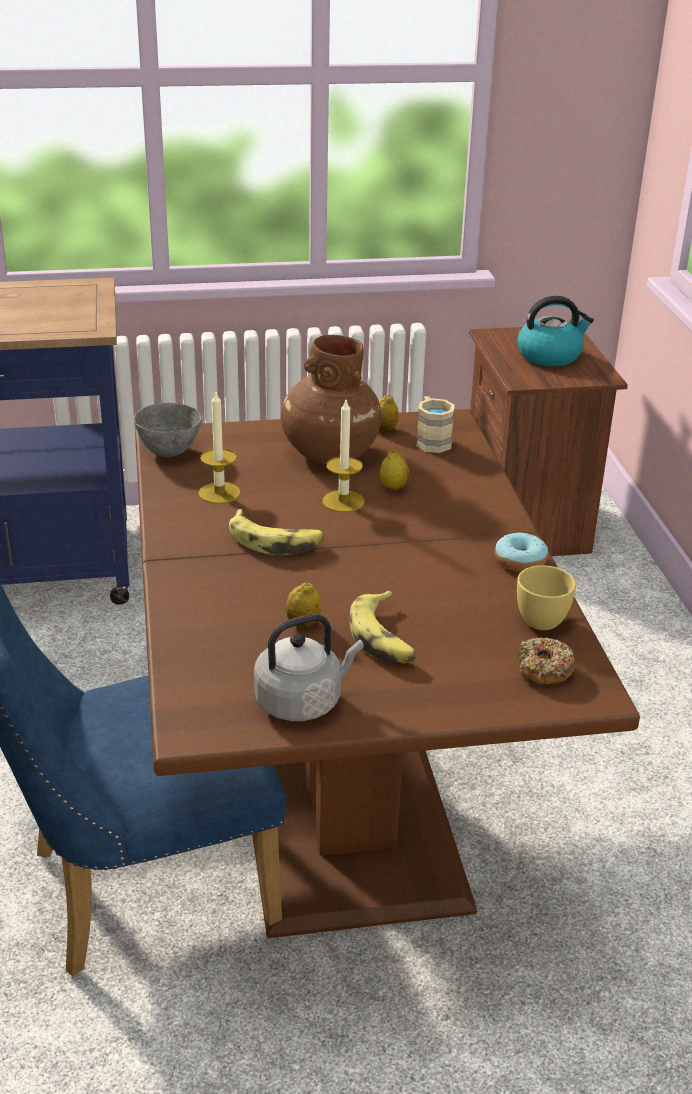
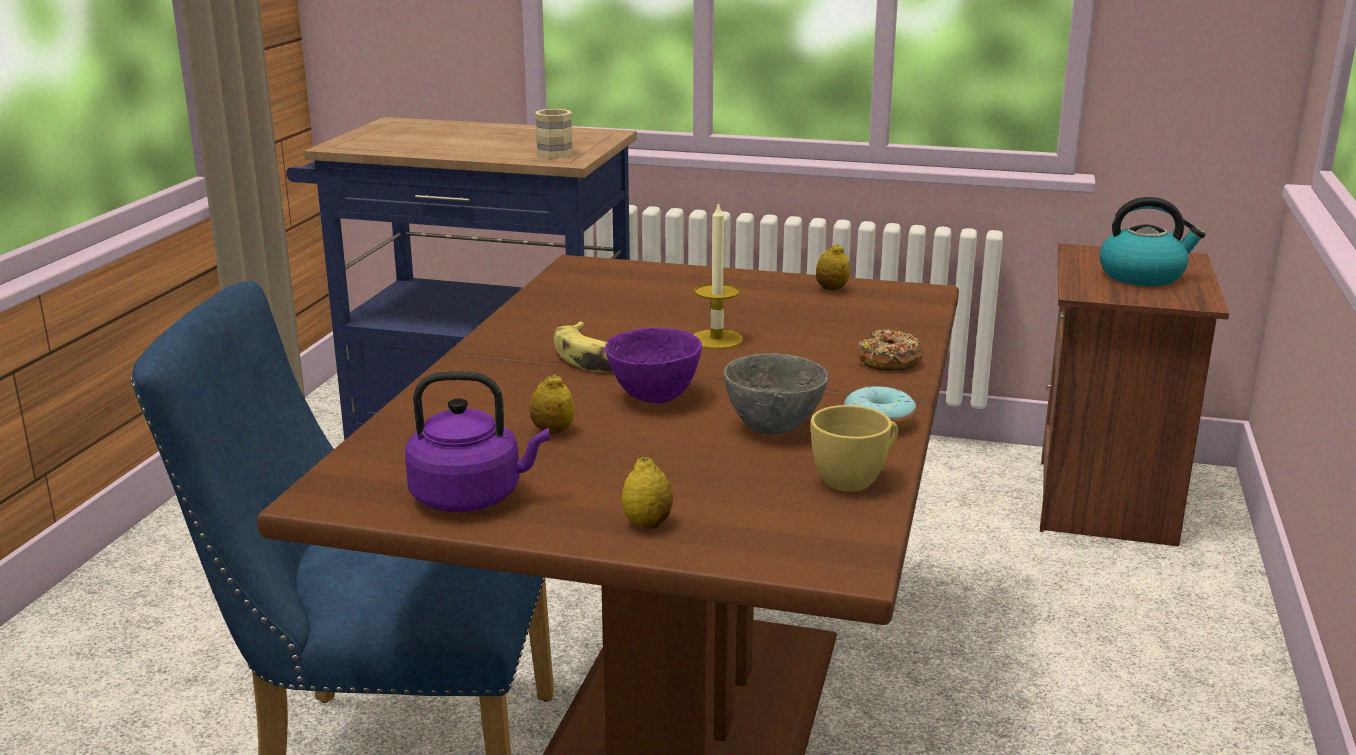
camera: 25 degrees right, 10 degrees down
(169, 451) = (572, 275): grey bowl -> grey bowl (773, 427)
(219, 493) = (586, 313): candle -> none
(302, 701) = (472, 497): grey kettle -> purple kettle
(329, 453) = (745, 299): brown vase -> none
(350, 572) = (656, 398): none -> purple bowl
(384, 638) = (631, 460): banana -> none
(394, 487) = (789, 337): lemon -> lemon (647, 524)
(431, 440) = (879, 305): beige mug -> beige mug (556, 152)
(544, 670) = (801, 528): donut -> donut (889, 361)

